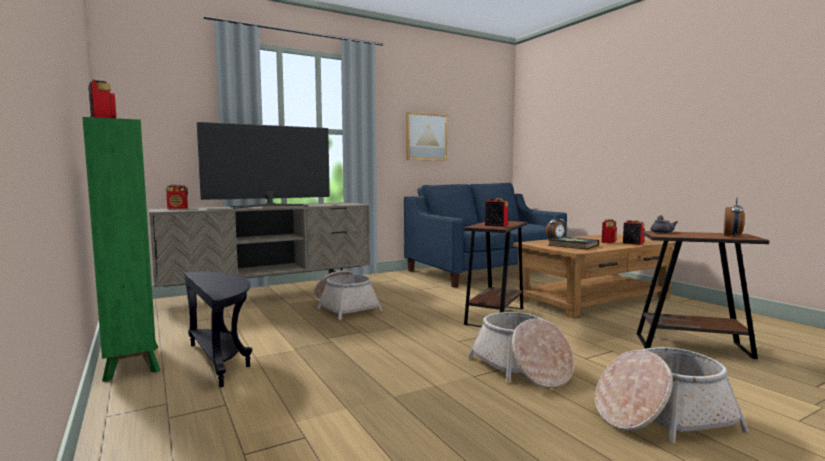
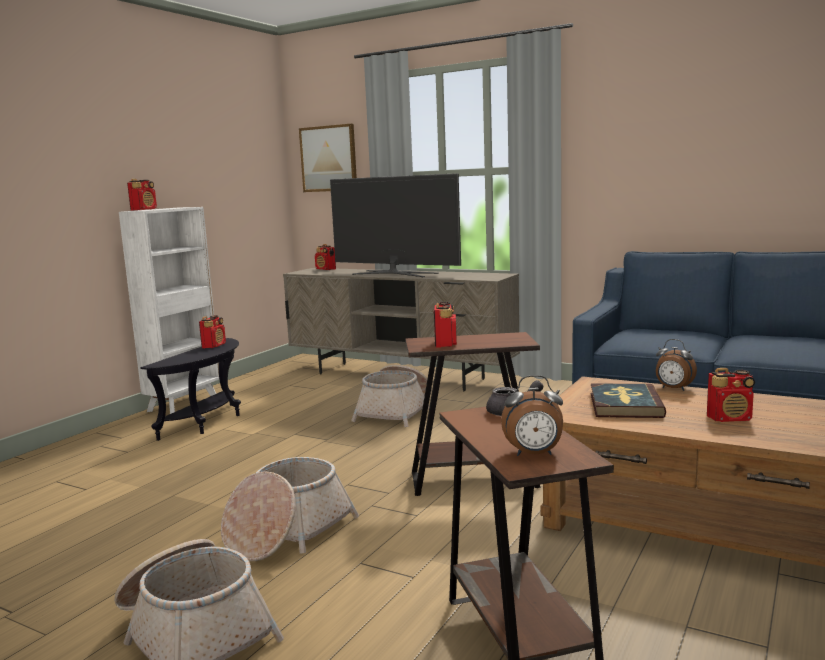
camera: 60 degrees right, 5 degrees up
(133, 362) = (185, 404): green bookcase -> white bookcase
(426, 137) = (667, 164): picture -> picture (329, 158)
(633, 243) = (756, 435): radio -> radio (214, 346)

